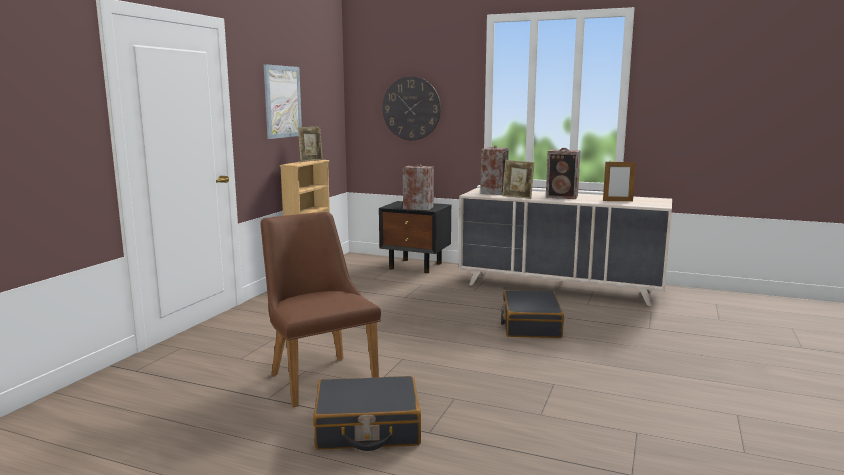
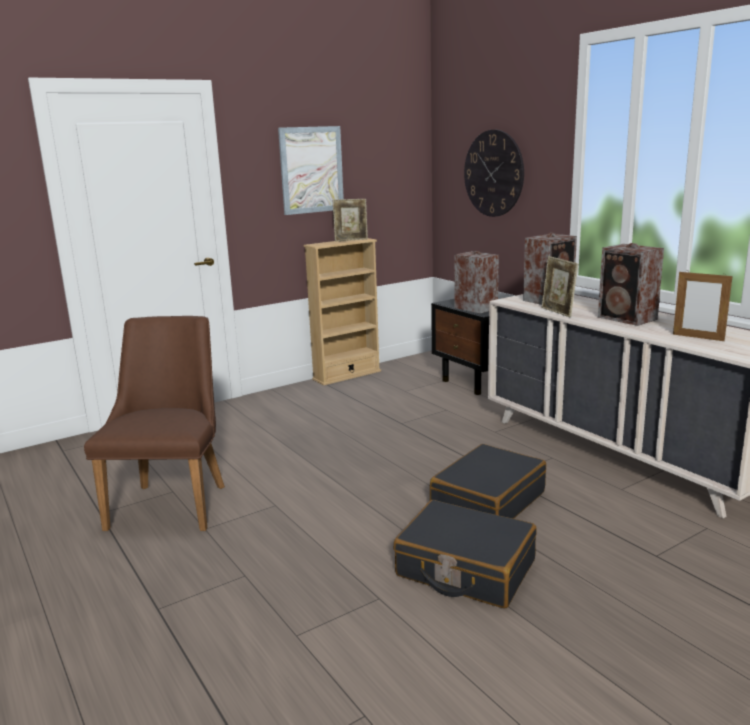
camera: 35 degrees right, 5 degrees up
(367, 428) = (118, 580): black suitcase -> black suitcase (465, 569)

